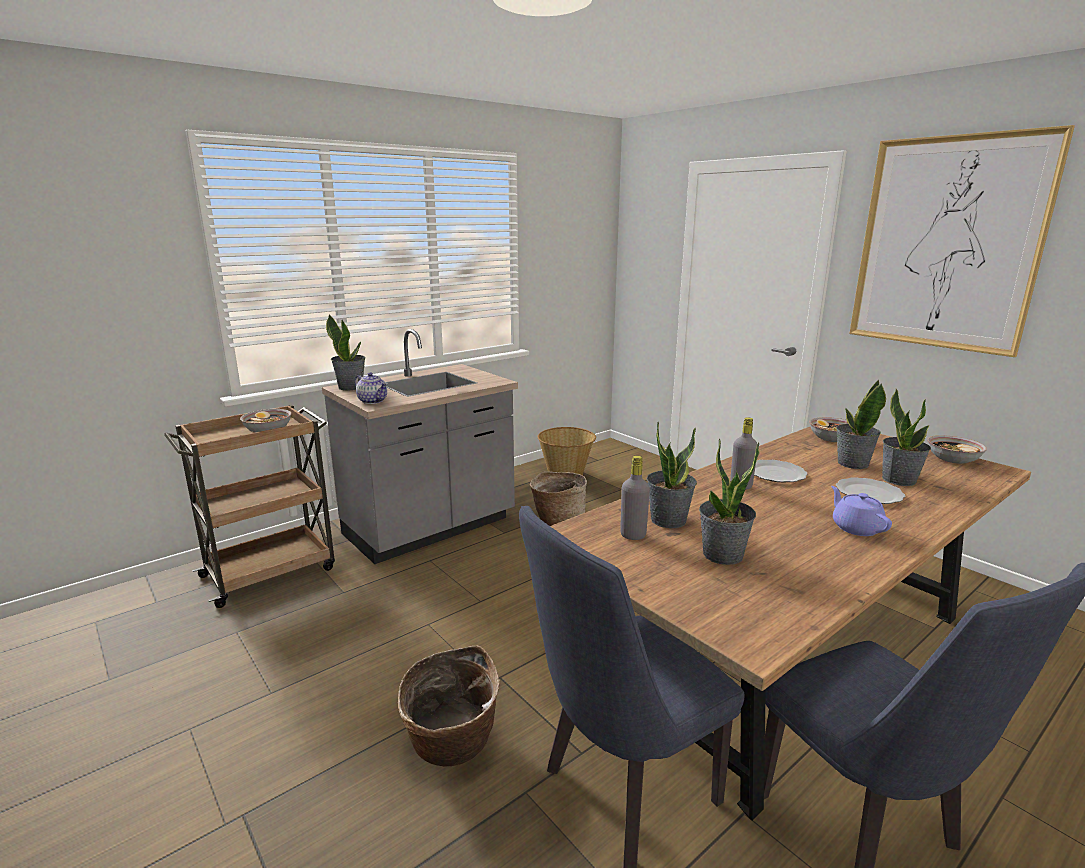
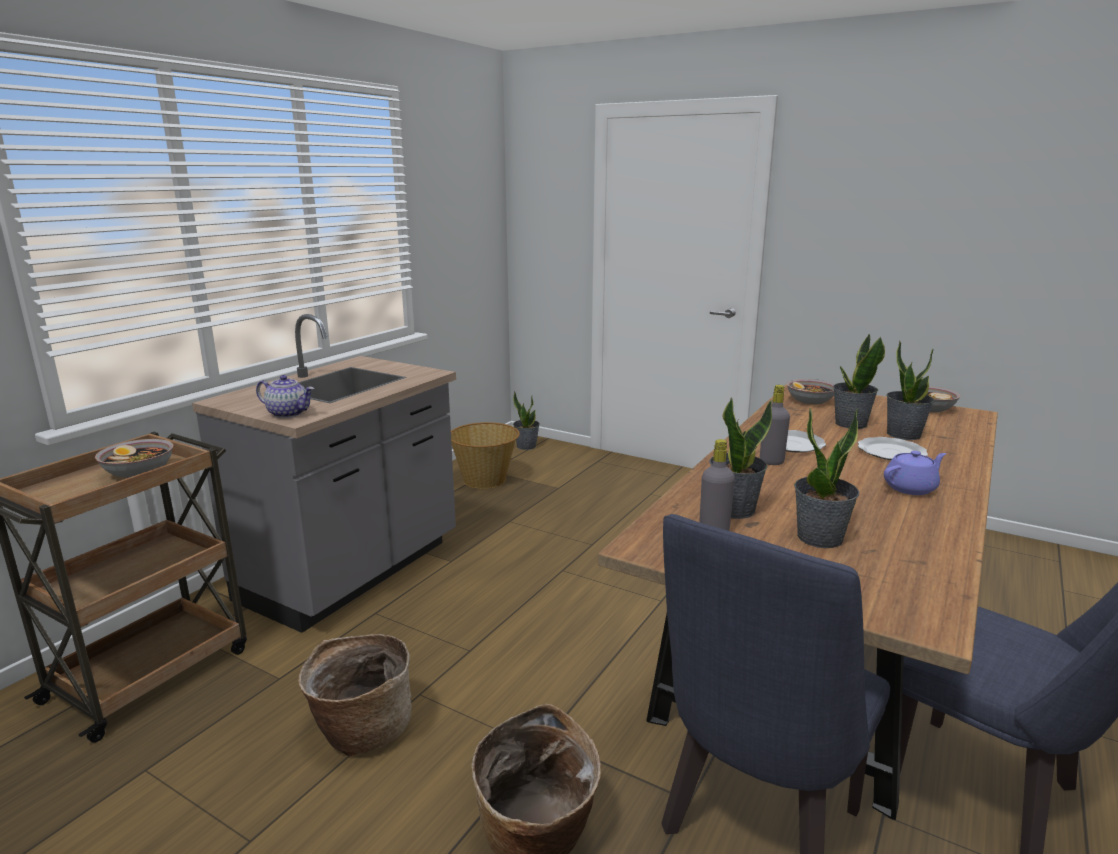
camera: 20 degrees left, 0 degrees up
(351, 387) = (237, 398): potted plant -> potted plant (526, 446)
(557, 520) = (506, 535): basket -> basket (361, 729)
(856, 527) = (911, 488): purple teapot -> purple teapot turned 105 degrees clockwise
(947, 244) = (888, 193): picture -> none

